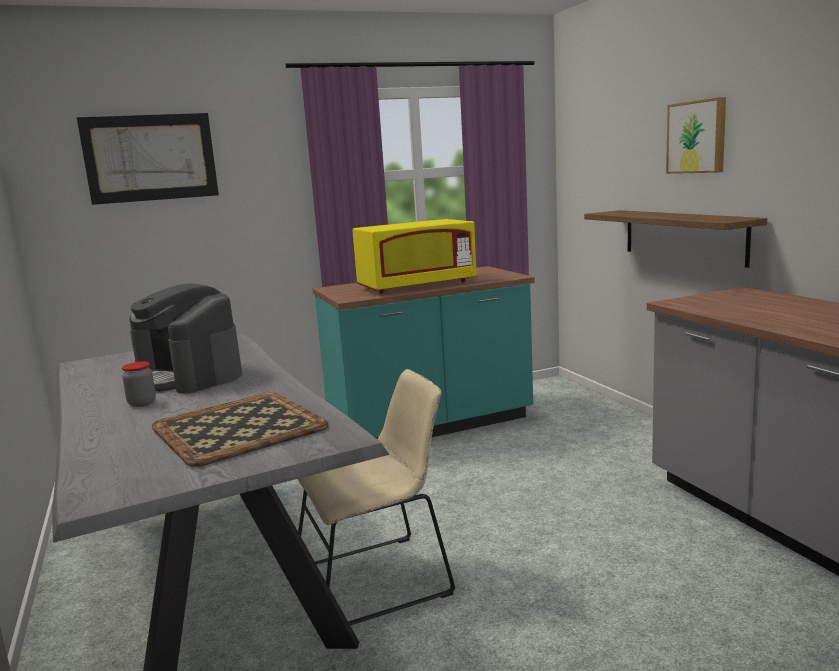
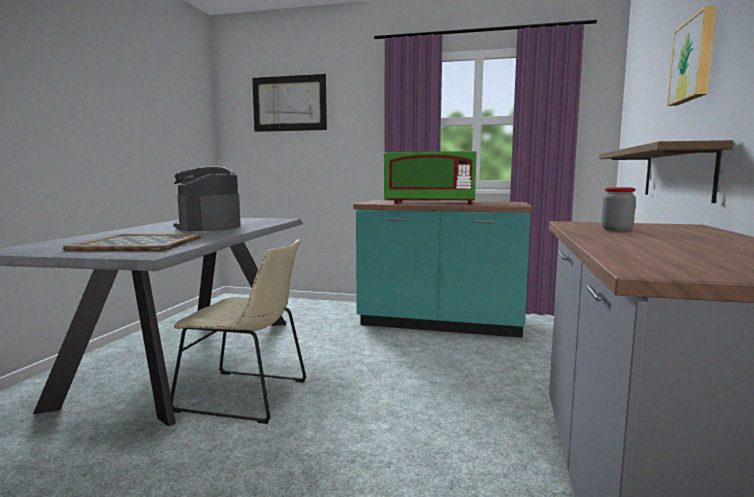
camera: 35 degrees right, 5 degrees down
(142, 403) = (153, 230): jar -> jar (616, 230)
(416, 286) = (431, 203): yellow microwave -> green microwave

